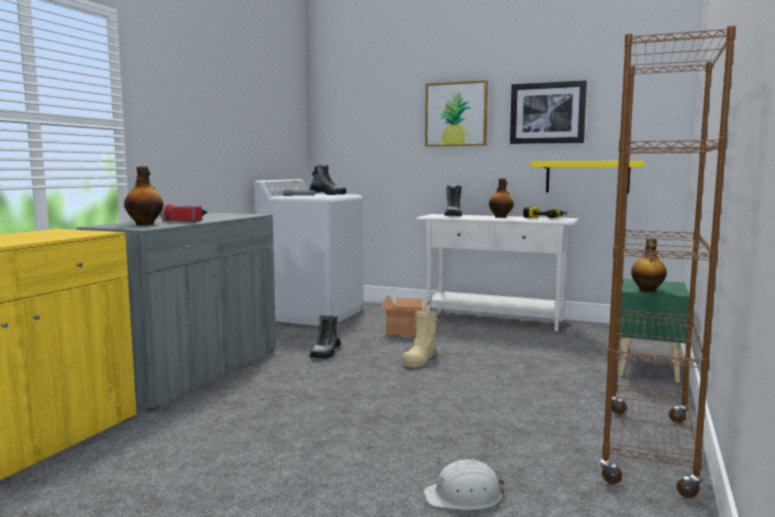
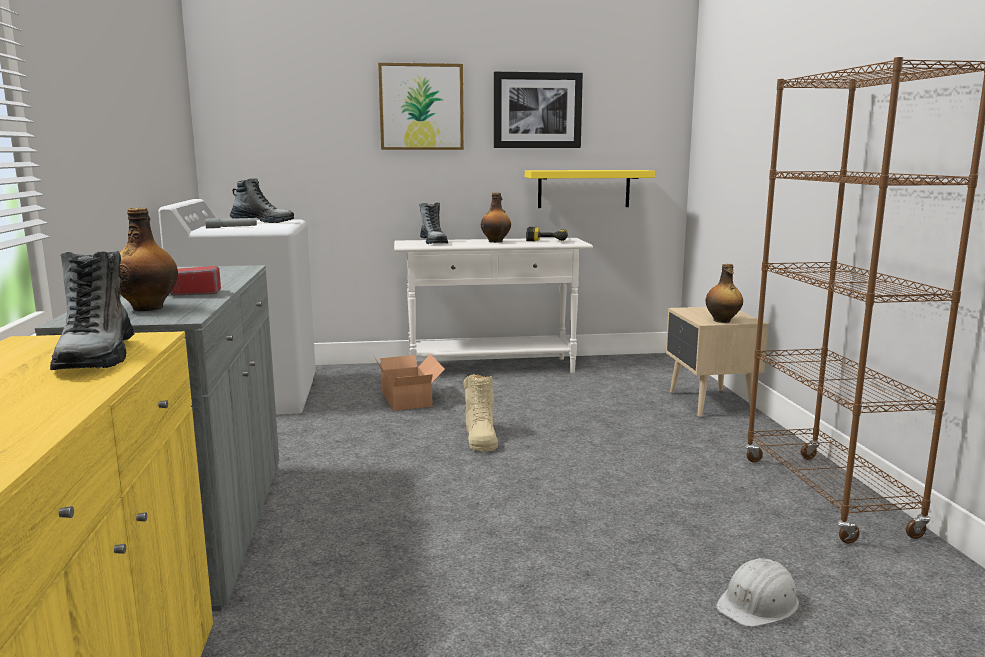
camera: 30 degrees left, 5 degrees up
(326, 353) = (352, 453): boot -> boot (97, 356)
(646, 368) = (709, 403): green nightstand -> beige nightstand

